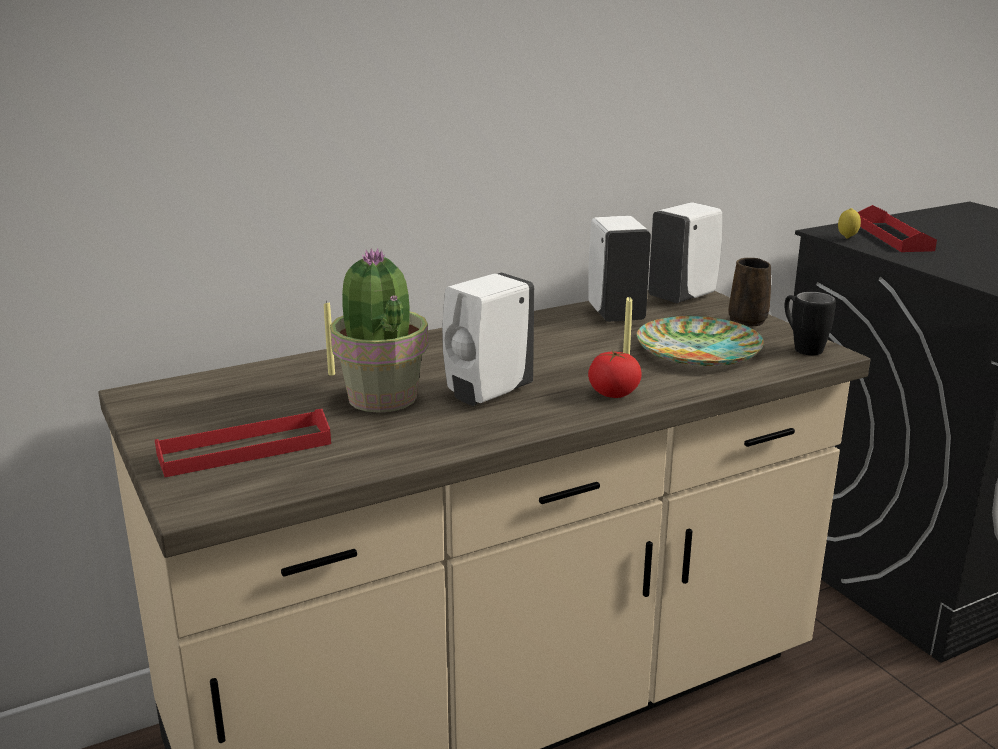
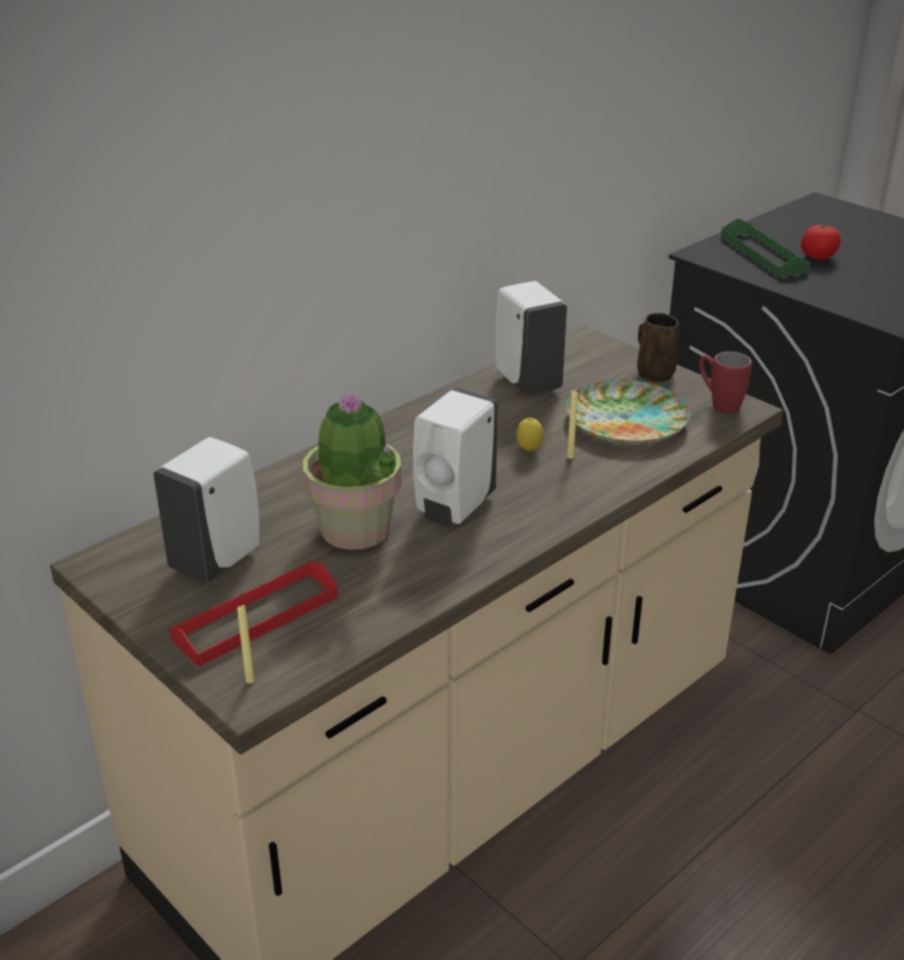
camera: 15 degrees left, 10 degrees up
(331, 374) = (285, 504): yellow candle -> yellow candle (250, 680)
(614, 393) = (573, 490): tomato -> tomato (818, 257)
(683, 297) = (582, 348): white soap dispenser -> white soap dispenser (218, 559)
(801, 347) = (718, 404): black mug -> red mug
(847, 238) = (722, 262): lemon -> lemon (529, 451)
(892, 236) = (763, 254): red tray -> green tray

